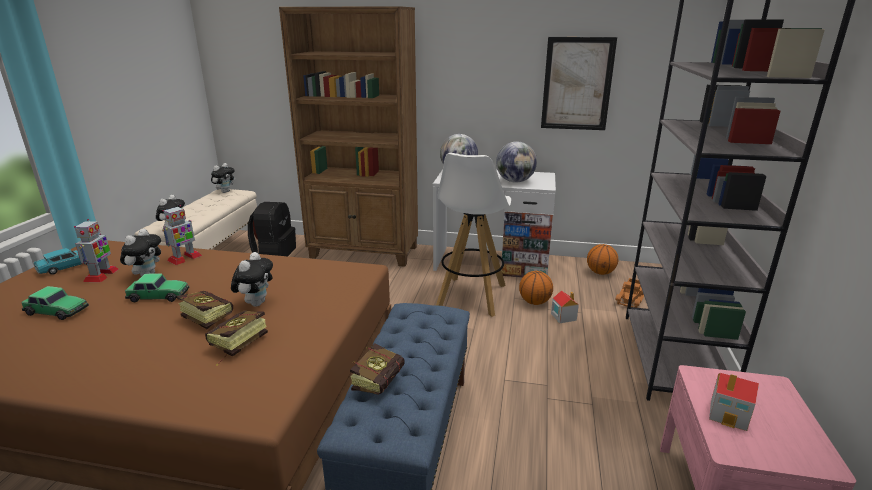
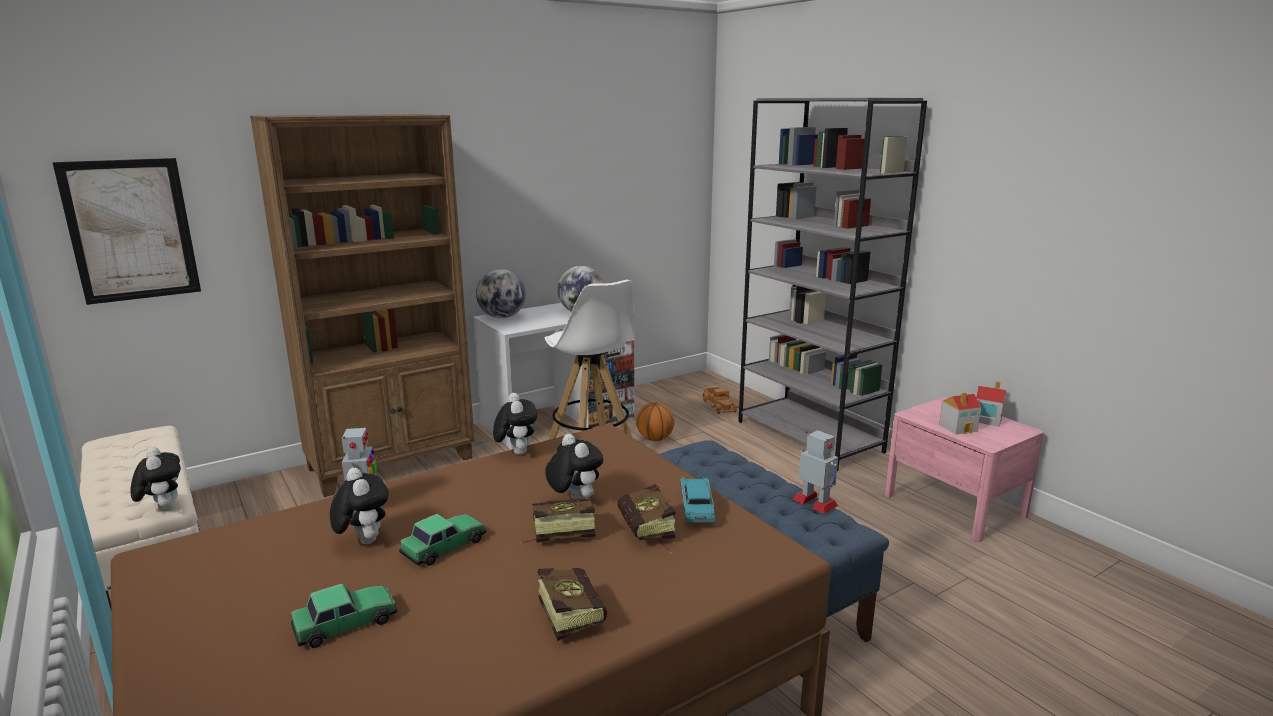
camera: 45 degrees left, 5 degrees down
(67, 267) = (195, 591): turquoise toy car -> turquoise toy car (696, 509)
(101, 275) = (291, 571): toy robot -> toy robot (815, 502)
(225, 191) = (120, 439): plush toy -> plush toy (516, 452)
(275, 252) = (253, 511): black backpack -> none
(381, 380) = (766, 510): book -> book (568, 614)
(563, 317) = (695, 440): toy house -> toy house (986, 419)
(577, 84) = (606, 195): picture -> picture (131, 230)
(600, 272) = (666, 394): basketball -> none

